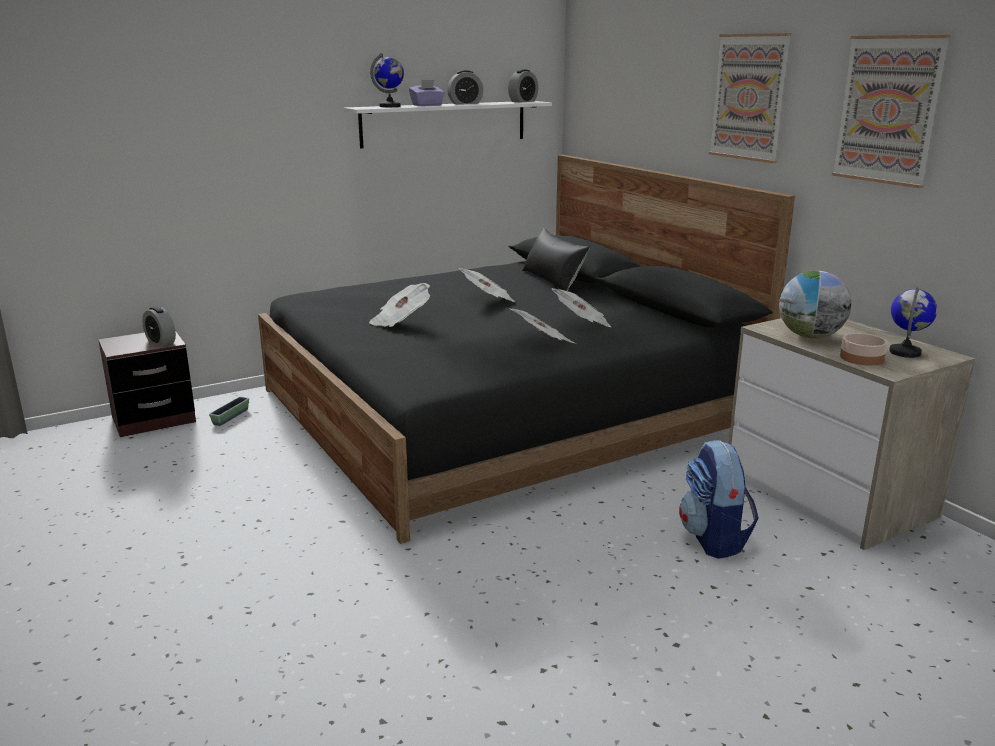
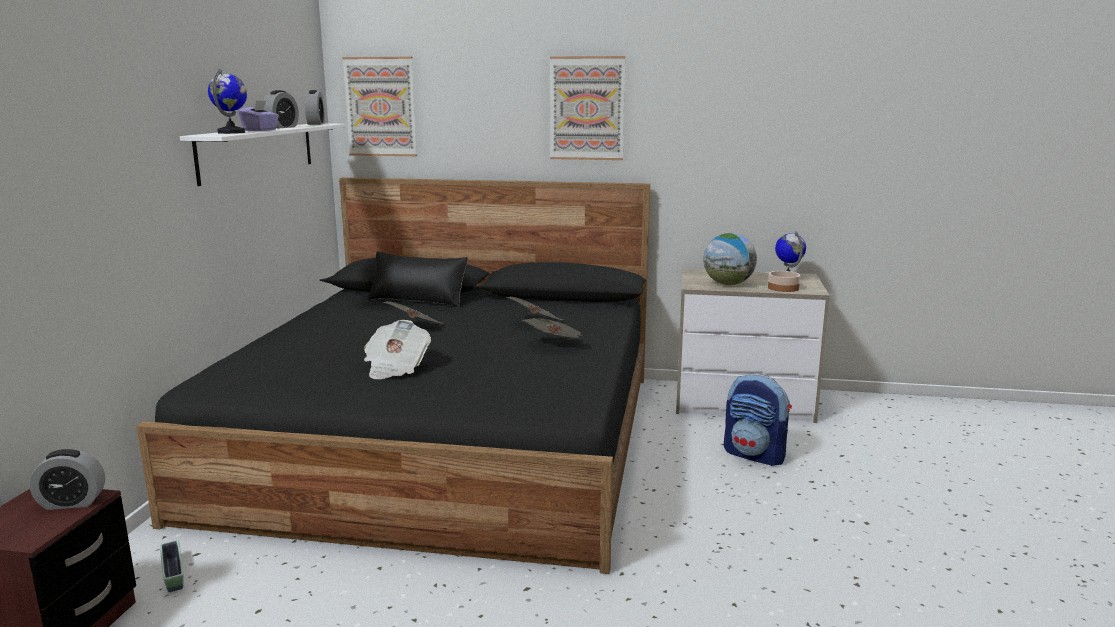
camera: 50 degrees left, 5 degrees down
(888, 110) = (723, 112): picture -> picture (381, 107)

